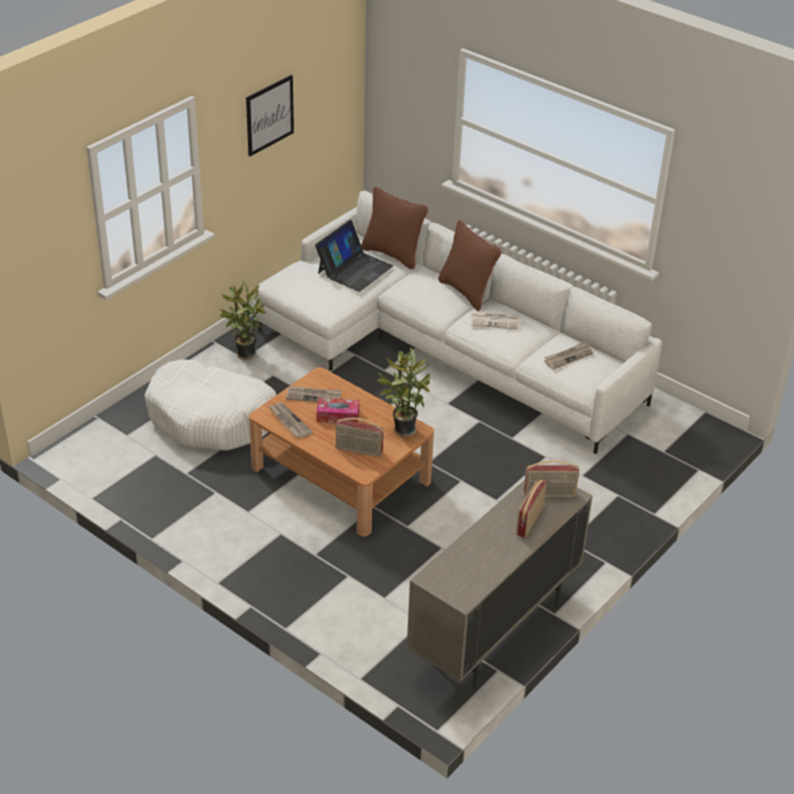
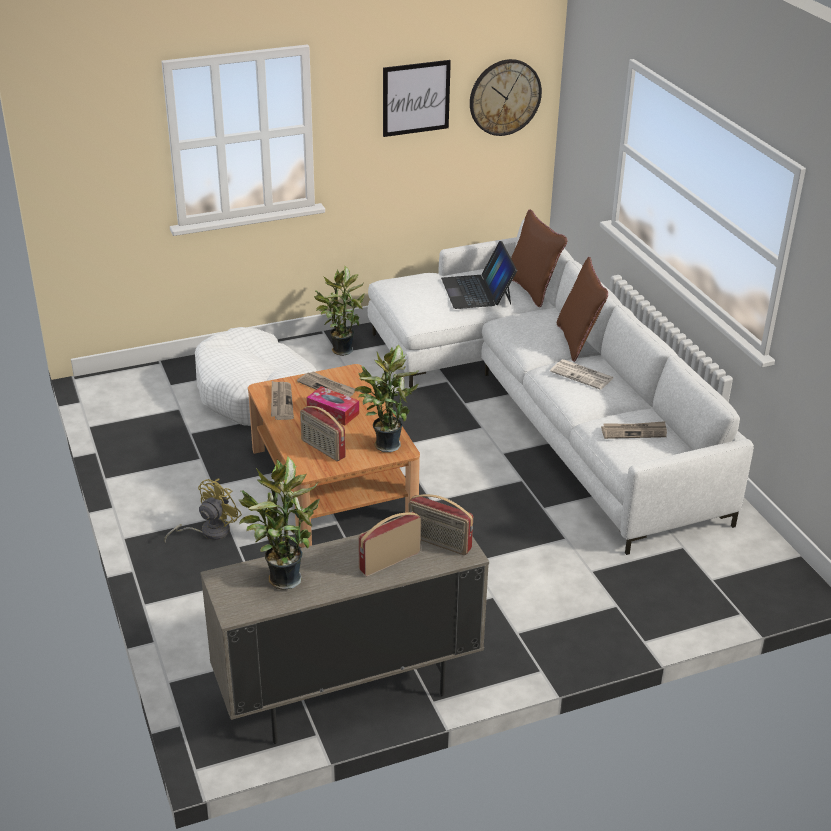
camera: 30 degrees right, 5 degrees down
(281, 551) = (209, 531): none -> yellow fan
(329, 93) = (505, 97): none -> wall clock
(354, 269) = (477, 291): laptop -> laptop turned 105 degrees clockwise
(470, 562) = (282, 578): none -> potted plant

